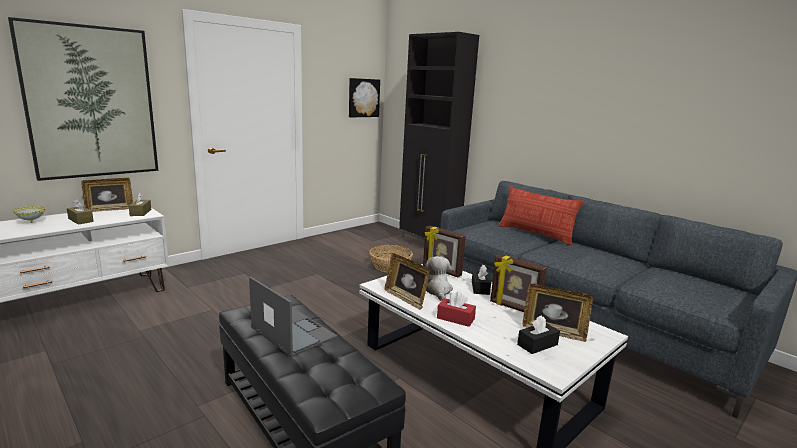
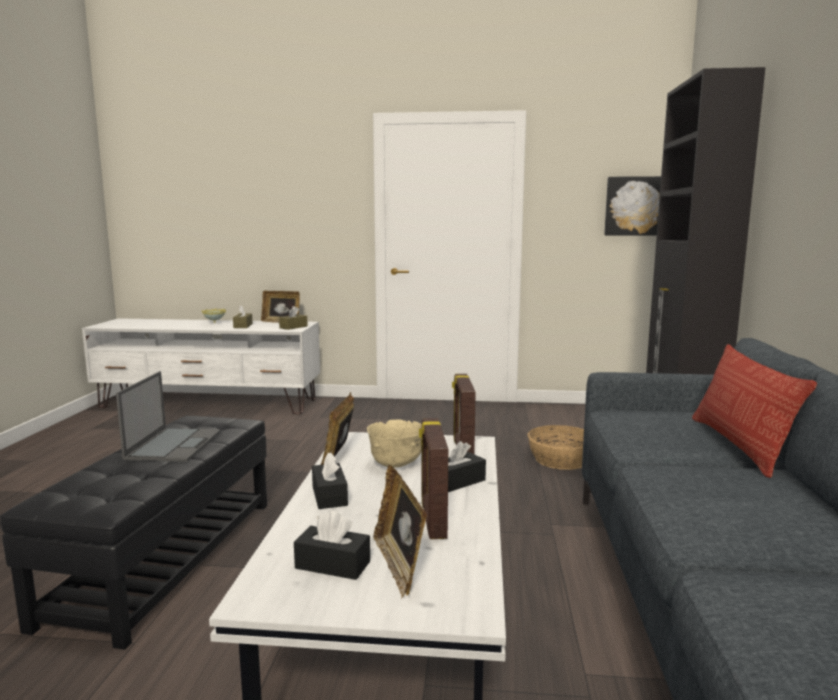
camera: 50 degrees right, 5 degrees down
(91, 103) = (281, 216): picture -> none
(437, 290) = (396, 464): plush toy -> beige bowl
(455, 318) = (329, 496): red tissue box -> black tissue box

